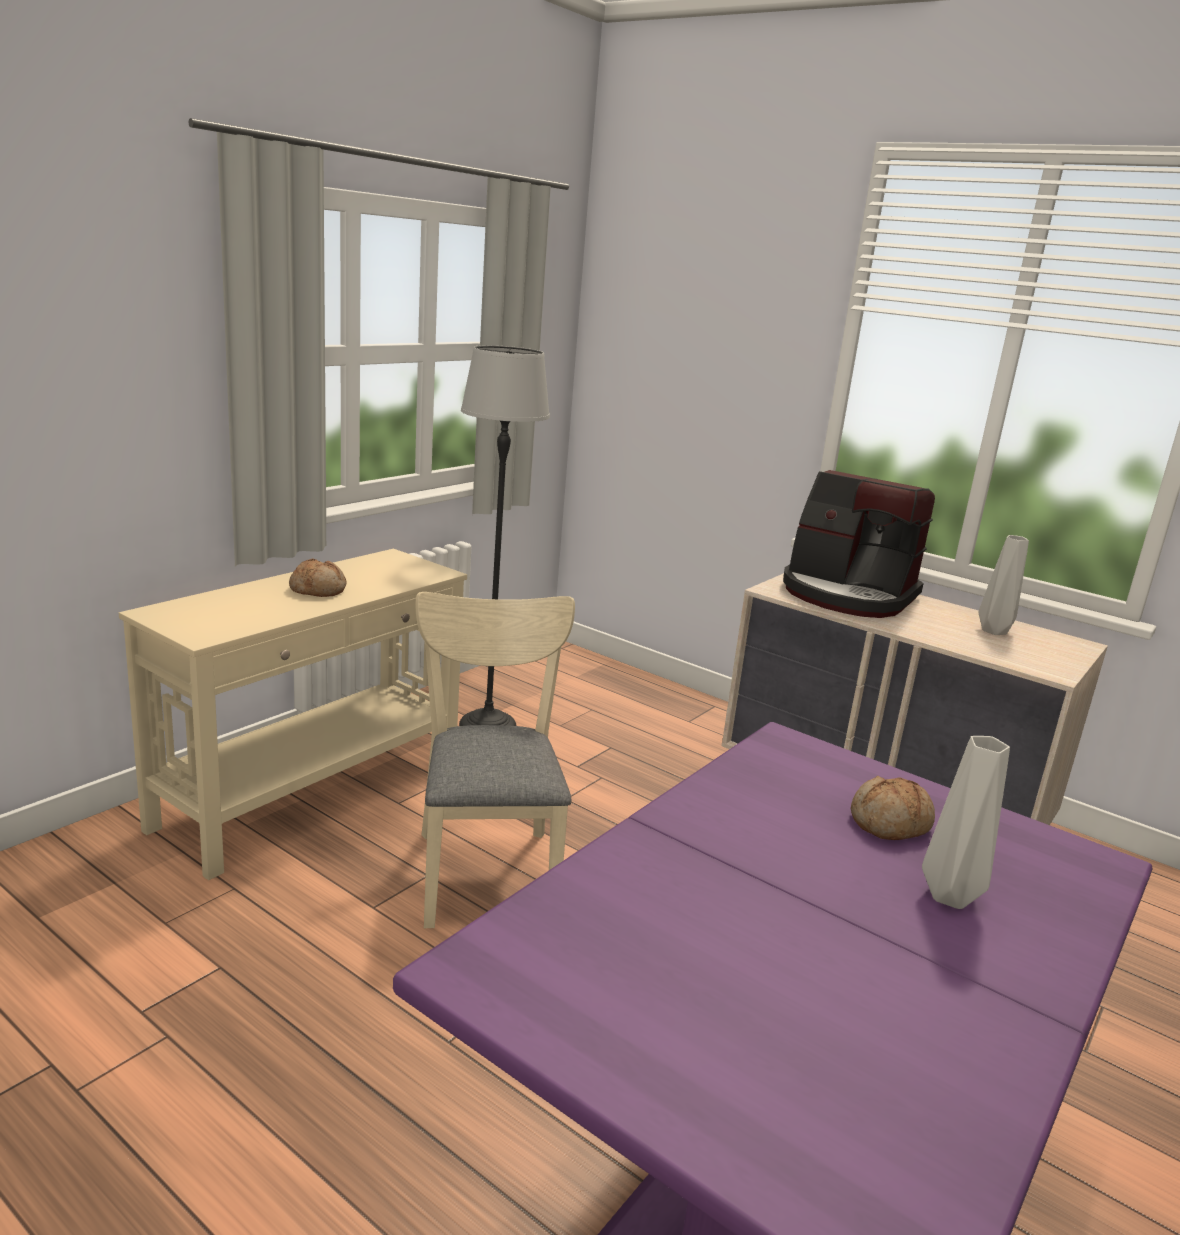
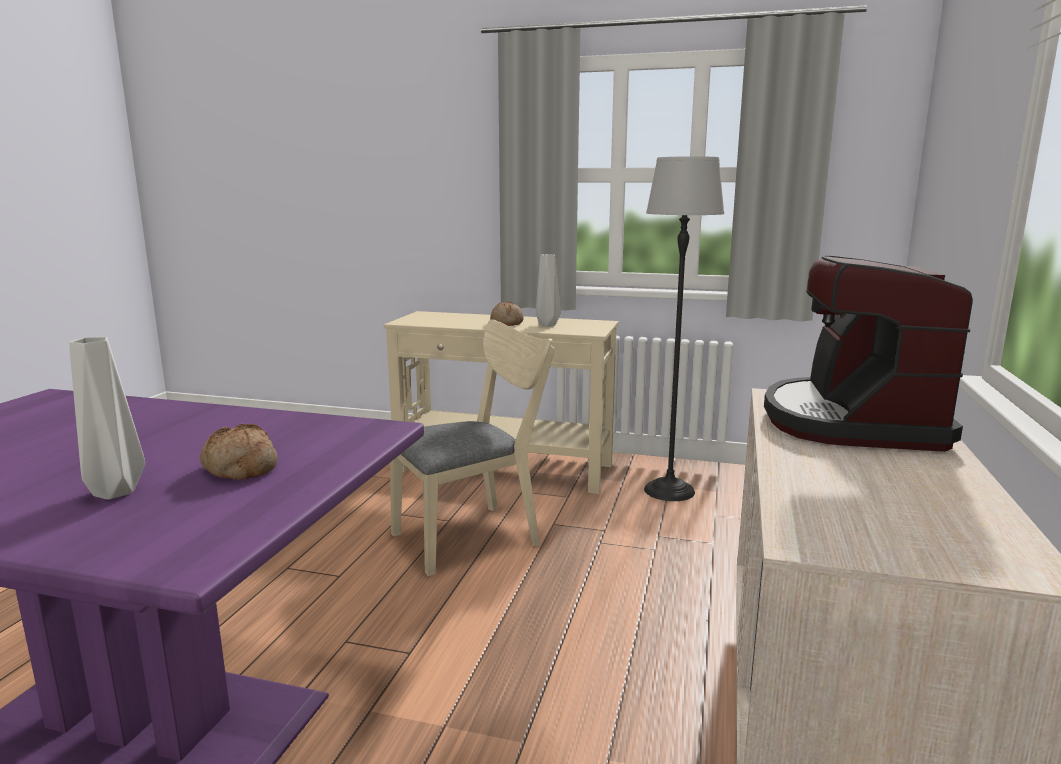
camera: 70 degrees right, 5 degrees down
(994, 631) = (919, 500): grey vase -> grey vase (548, 325)

